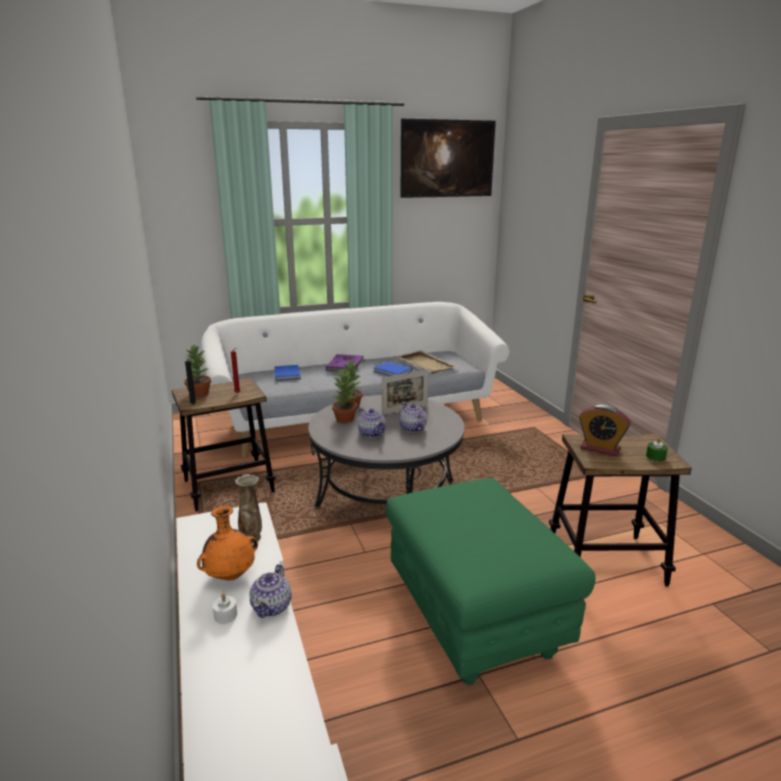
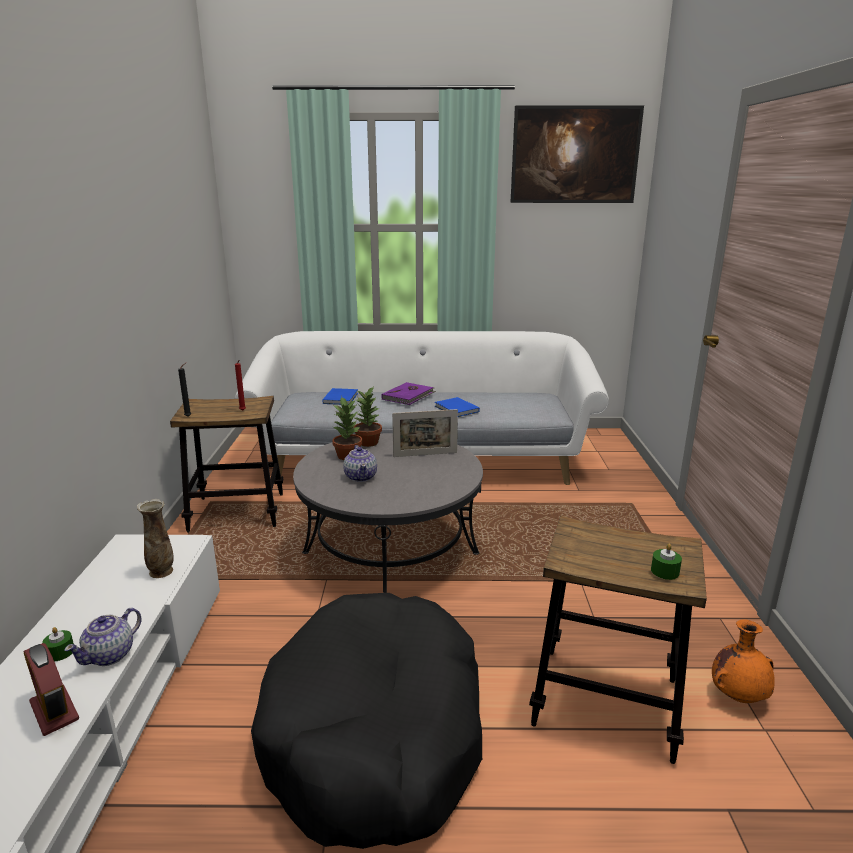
camera: 20 degrees right, 0 degrees up
(199, 394) = (205, 407): potted plant -> none
(225, 615) = (60, 652): white candle -> green candle
(231, 576) = (105, 609): orange vase -> orange vase (738, 696)
(412, 428) = (412, 479): teapot -> none
(425, 363) = (504, 405): beige tray -> none
(473, 619) = (376, 733): green ottoman -> black dog bed
(600, 449) = (592, 545): alarm clock -> alarm clock (54, 711)

